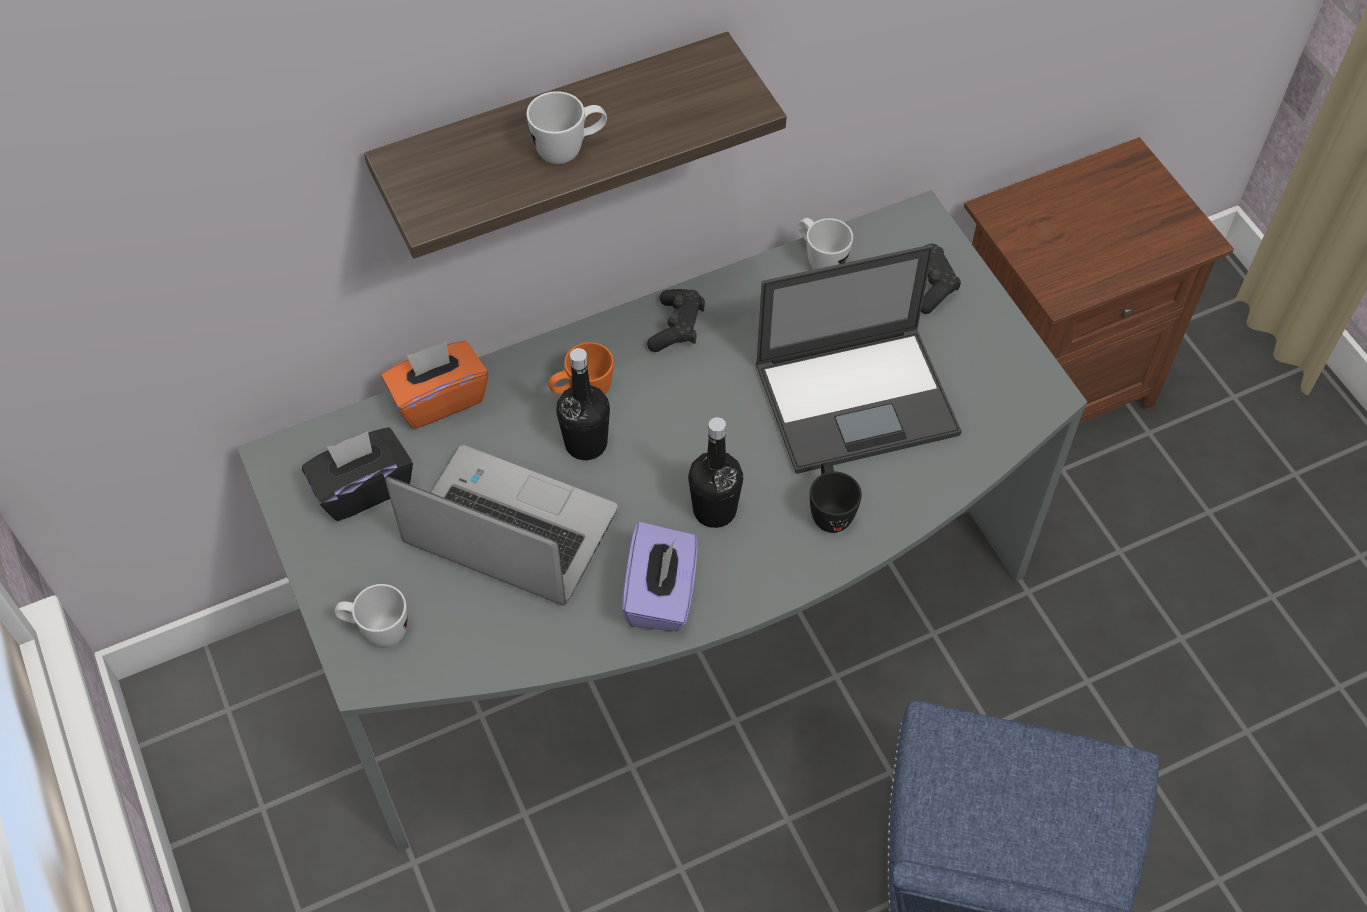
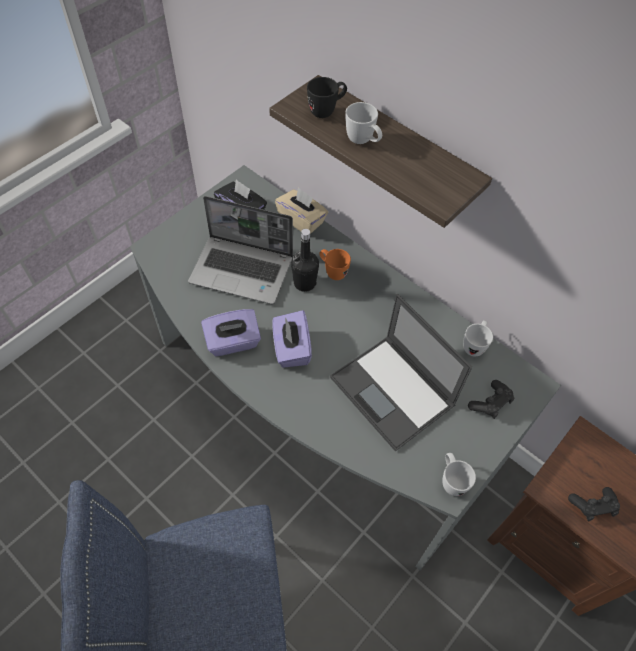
camera: 65 degrees right, 0 degrees up
(376, 631) = (172, 243): white mug -> white mug (451, 480)
(439, 399) = (301, 220): orange tissue box -> beige tissue box
(507, 530) = (243, 270): laptop -> laptop turned 105 degrees clockwise
(677, 328) = (392, 296): black game controller -> black game controller (592, 506)
(714, 510) = (291, 349): black bottle -> purple tissue box
(829, 511) = (314, 401): black mug -> black mug (326, 111)

